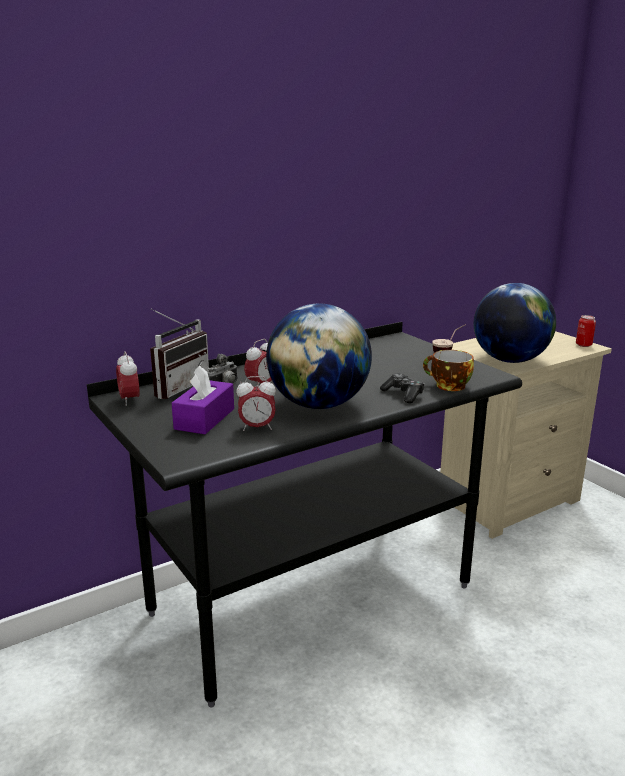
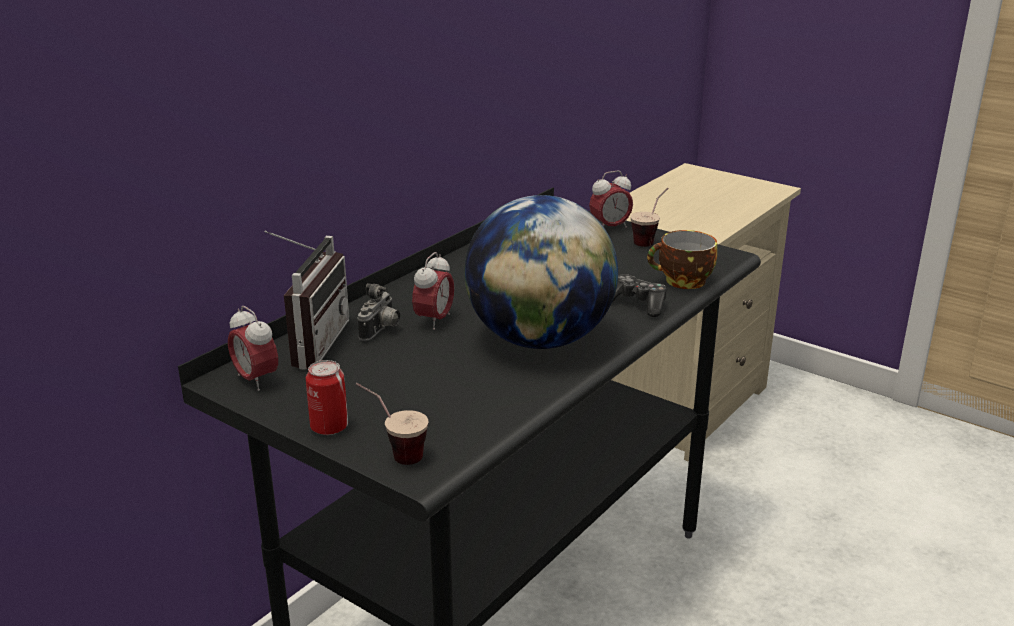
camera: 20 degrees left, 5 degrees up
(171, 449) = (393, 453): none -> cup
(204, 419) = (399, 392): purple tissue box -> none
(257, 428) = (486, 393): alarm clock -> alarm clock (610, 227)
(510, 360) = (696, 223): globe -> none
(583, 345) = (766, 187): can -> can (329, 427)

